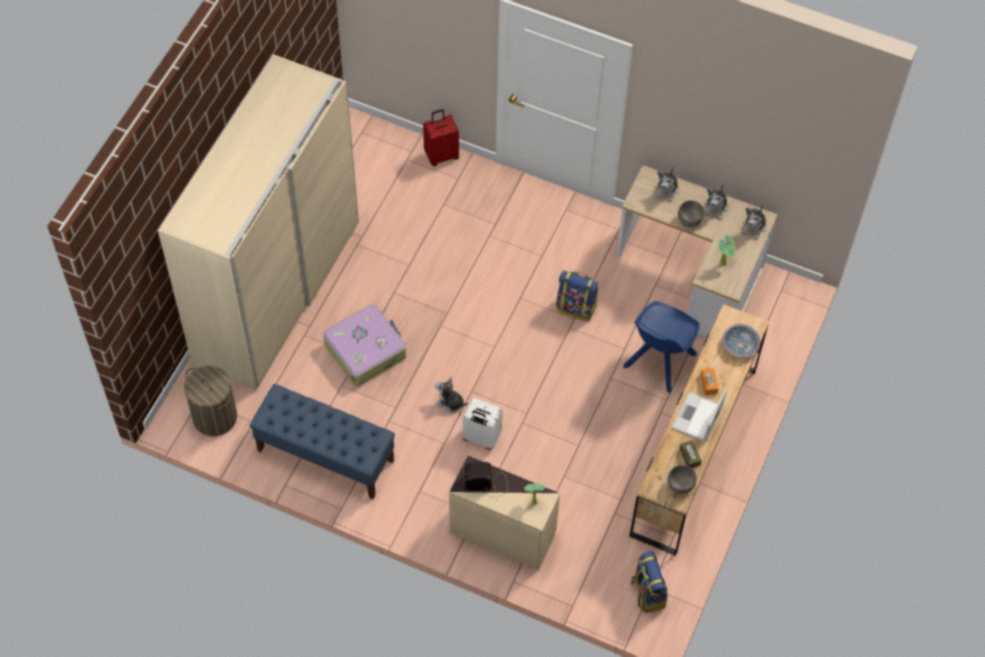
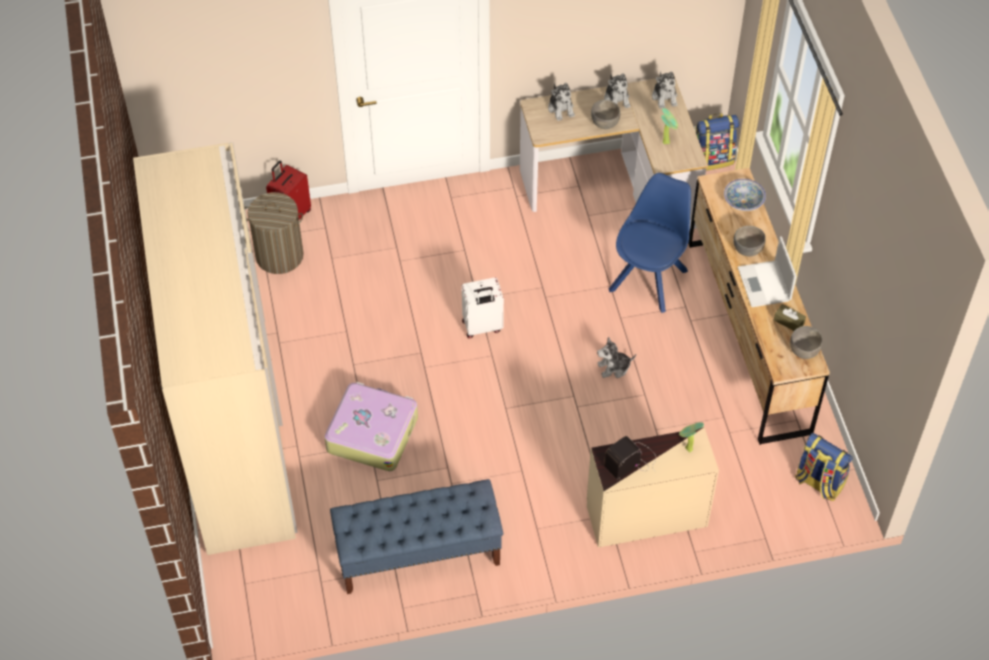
camera: 35 degrees left, 5 degrees down
(215, 417) = (275, 590): laundry basket -> laundry basket (279, 256)
(450, 403) = (495, 431): plush toy -> plush toy (614, 368)
(481, 438) = (551, 443): white suitcase -> white suitcase (482, 327)
(576, 307) = (535, 275): backpack -> backpack (712, 159)
(658, 362) = (649, 278): blue chair -> blue chair turned 150 degrees counterclockwise
(709, 384) = (747, 250): orange tissue box -> grey bowl

